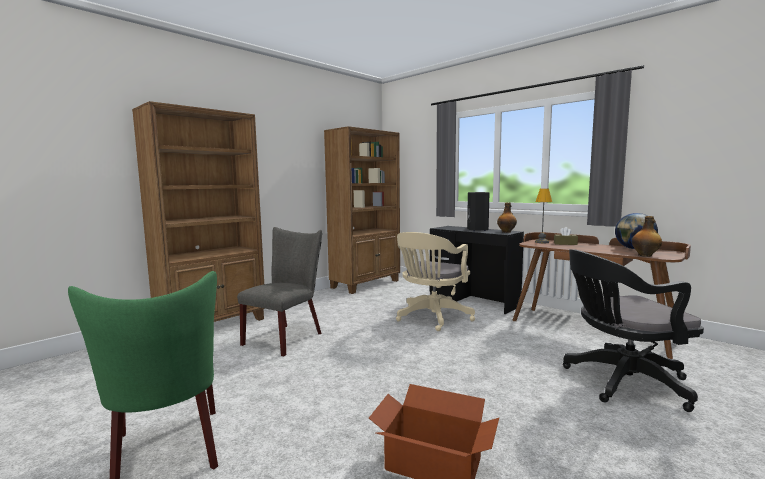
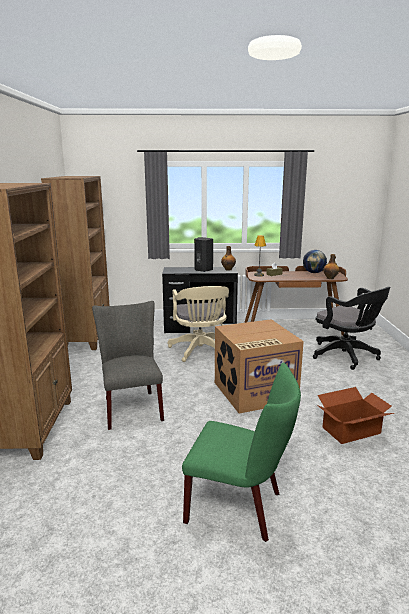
camera: 45 degrees left, 10 degrees up
(406, 369) = (254, 392): none -> cardboard box
(621, 382) = (347, 356): black office chair -> black office chair turned 75 degrees counterclockwise

